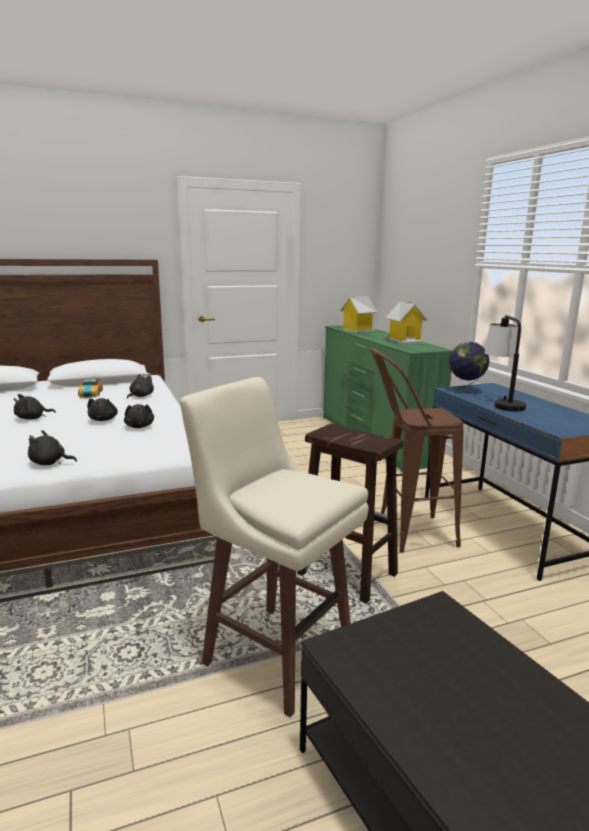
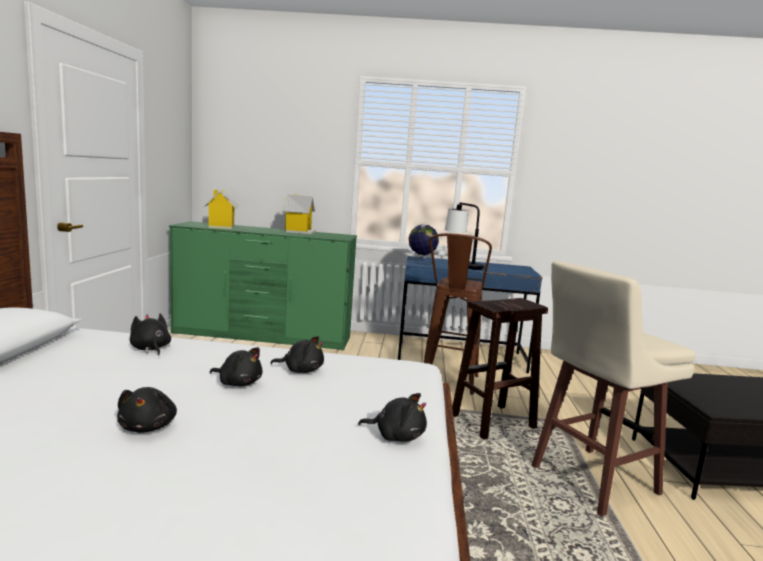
camera: 65 degrees left, 5 degrees down
(49, 463) = (396, 436): black plush toy -> black plush toy turned 105 degrees counterclockwise
(90, 393) = (65, 371): toy car -> none

